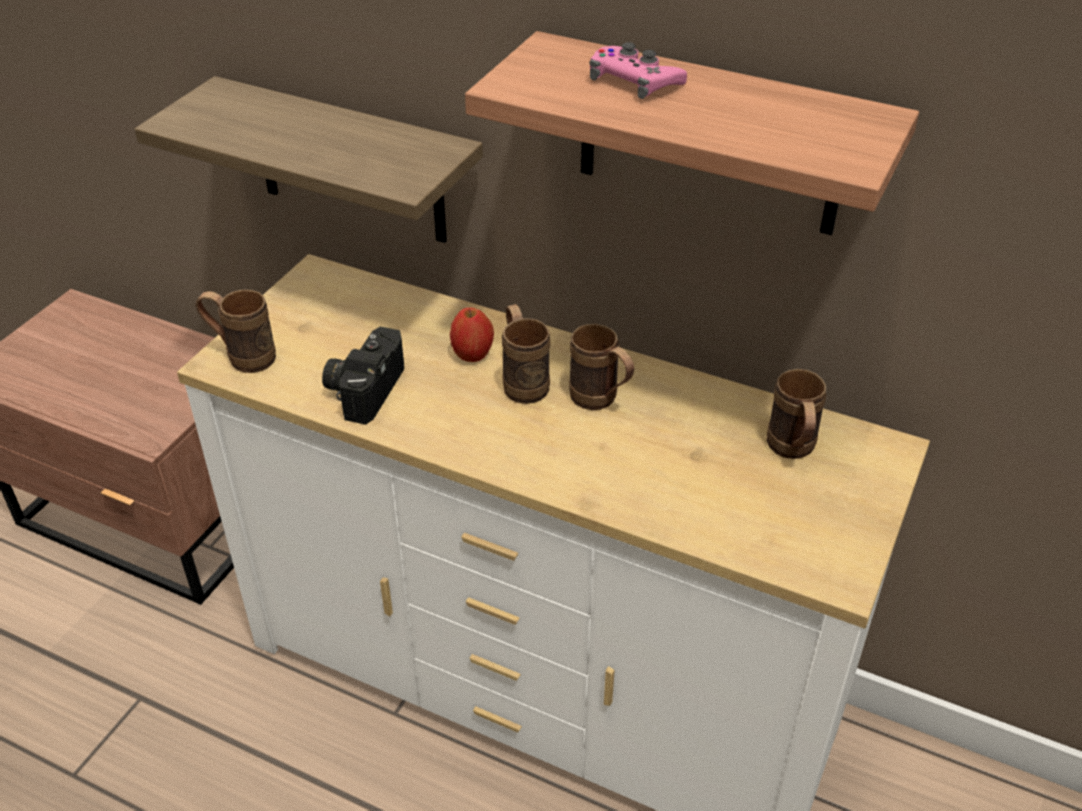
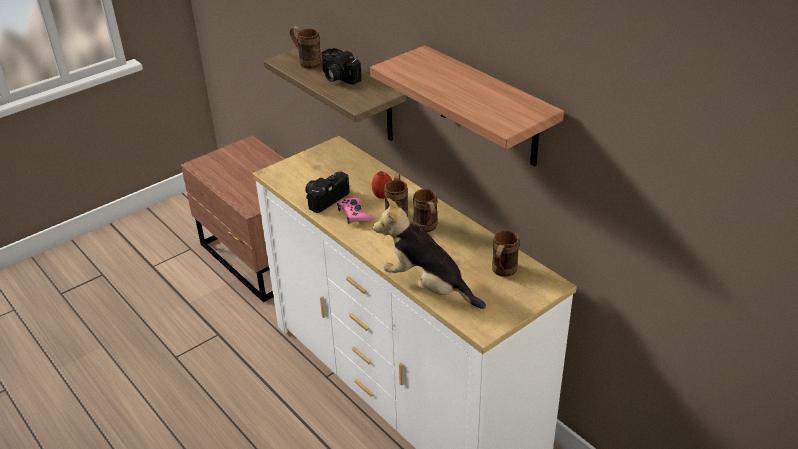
camera: 25 degrees right, 5 degrees down
(242, 356) = (282, 173): brown mug -> brown mug (306, 62)
(320, 135) = (337, 77): none -> camera
(635, 81) = (446, 74): pink game controller -> pink game controller (355, 214)
(683, 520) = (428, 287): none -> plush toy

